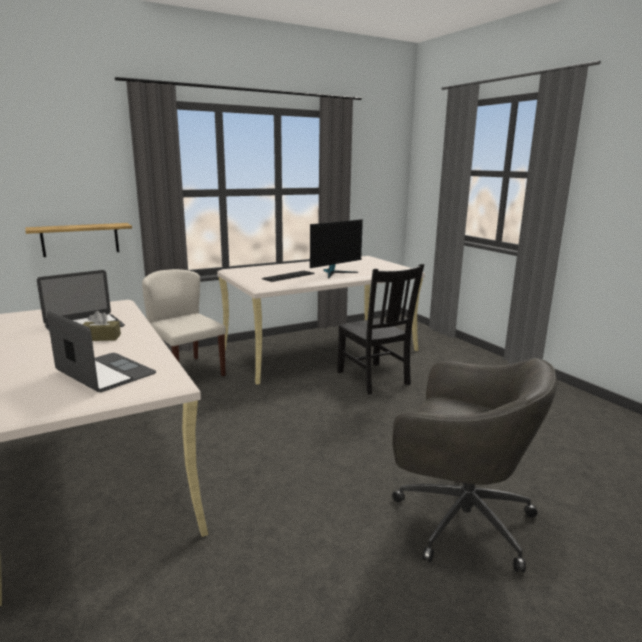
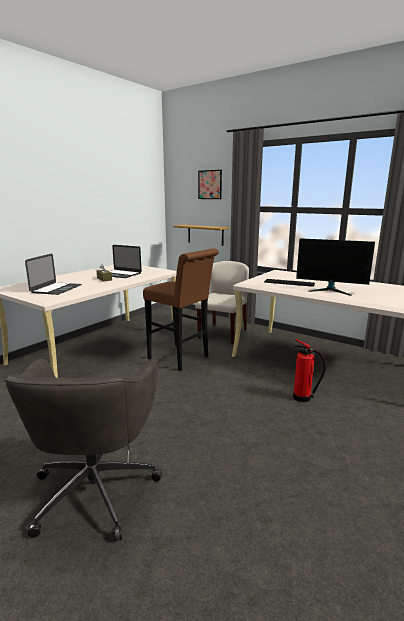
camera: 65 degrees right, 0 degrees up
(79, 158) = (210, 184): none -> picture
(223, 413) = (181, 358): none -> brown stool
(374, 379) = (303, 398): black chair -> fire extinguisher

